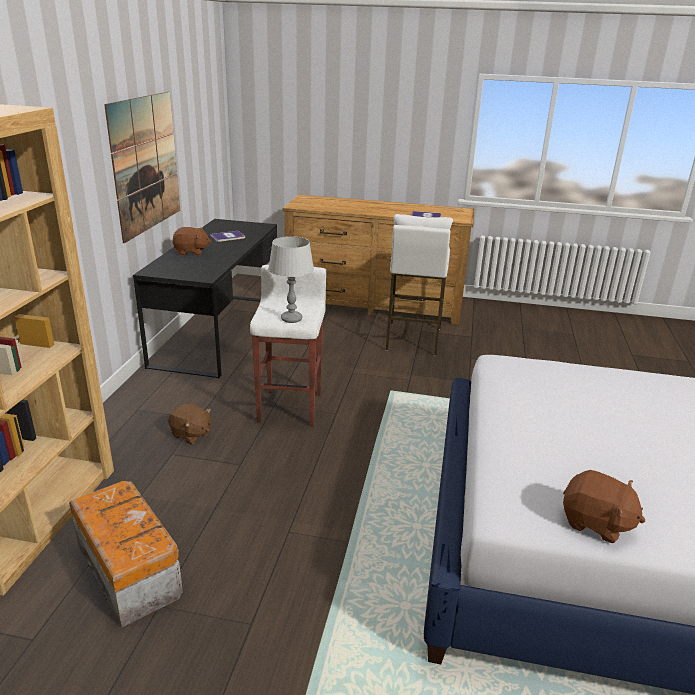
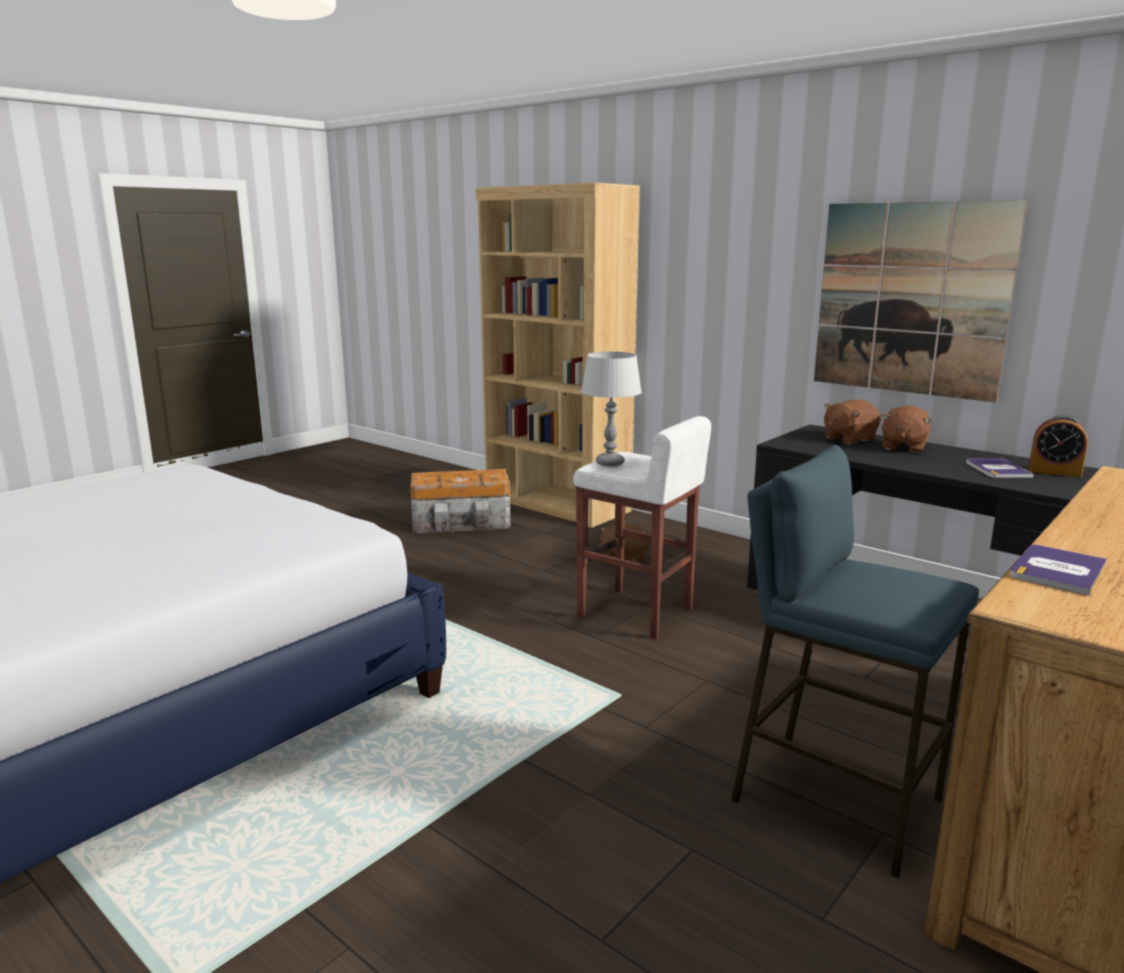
camera: 120 degrees right, 10 degrees down
(223, 229) = (1054, 472): none -> alarm clock
(412, 339) = (835, 800): white stool -> blue stool
(596, 523) = (110, 484): brown plush toy -> brown plush toy (848, 439)

